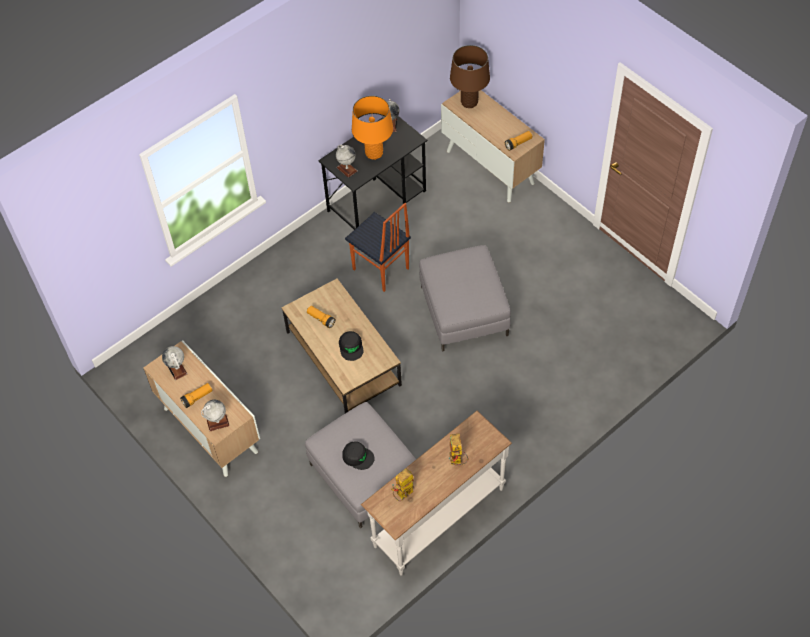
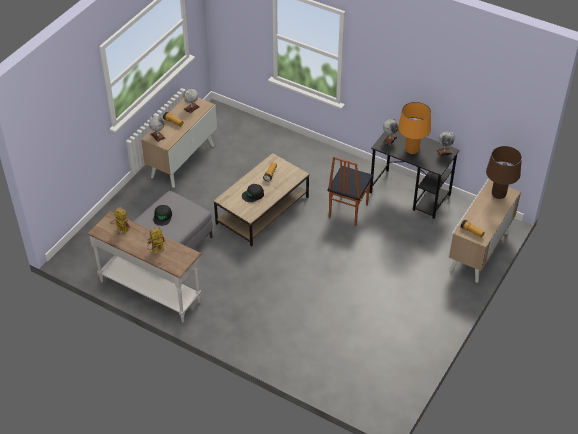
camera: 70 degrees right, 10 degrees down
(464, 311) = (330, 266): grey ottoman -> none

